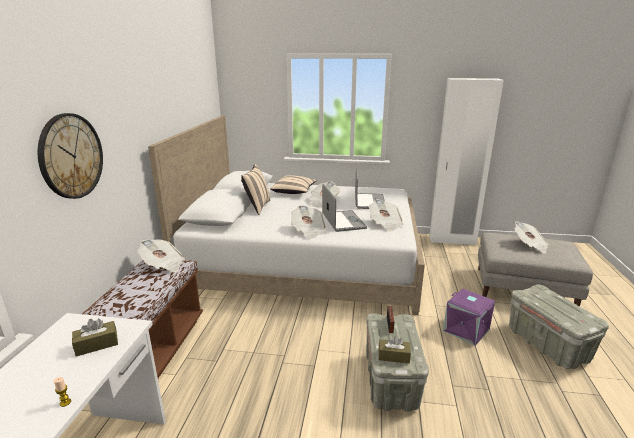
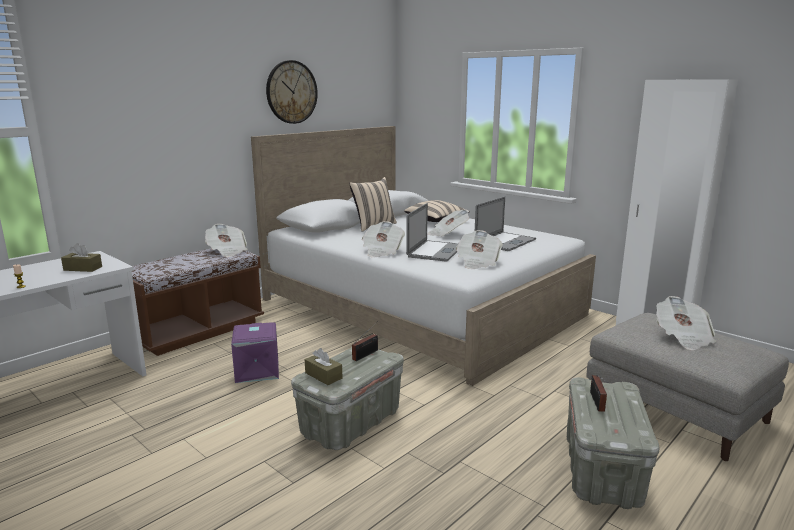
camera: 35 degrees right, 5 degrees down
(71, 156) = (149, 127): wall clock -> wall clock (291, 92)
(465, 330) = (508, 418): purple storage box -> purple storage box (256, 370)
(548, 305) = (597, 402): none -> radio

